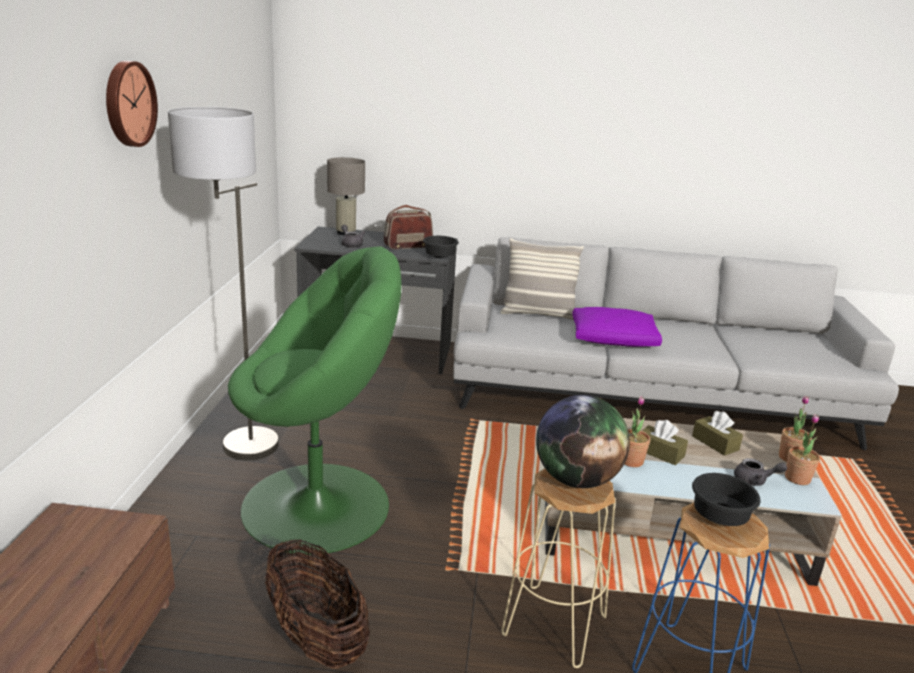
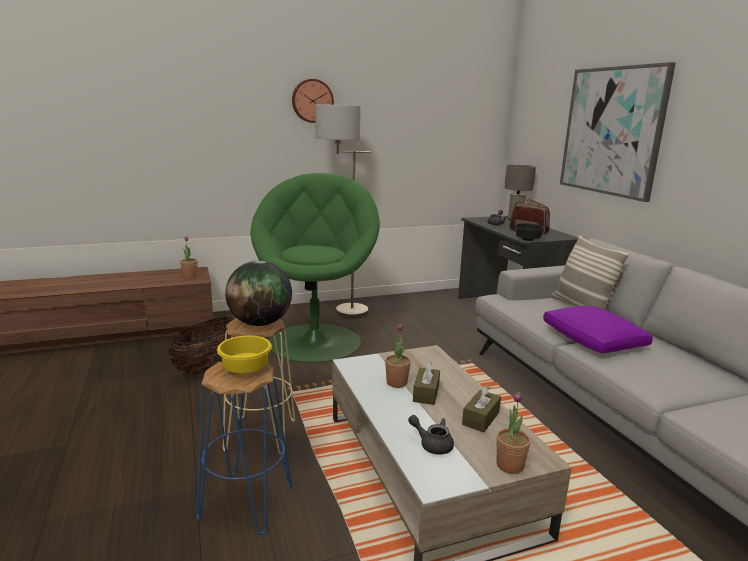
camera: 65 degrees right, 5 degrees down
(319, 506) = (315, 341): green armchair -> green armchair turned 135 degrees counterclockwise
(479, 114) = (612, 131): none -> picture
(721, 516) = (247, 369): black bowl -> yellow bowl
(755, 481) = (432, 444): grey teapot -> grey teapot turned 135 degrees clockwise
(797, 478) = (468, 471): potted plant -> potted plant (190, 276)

